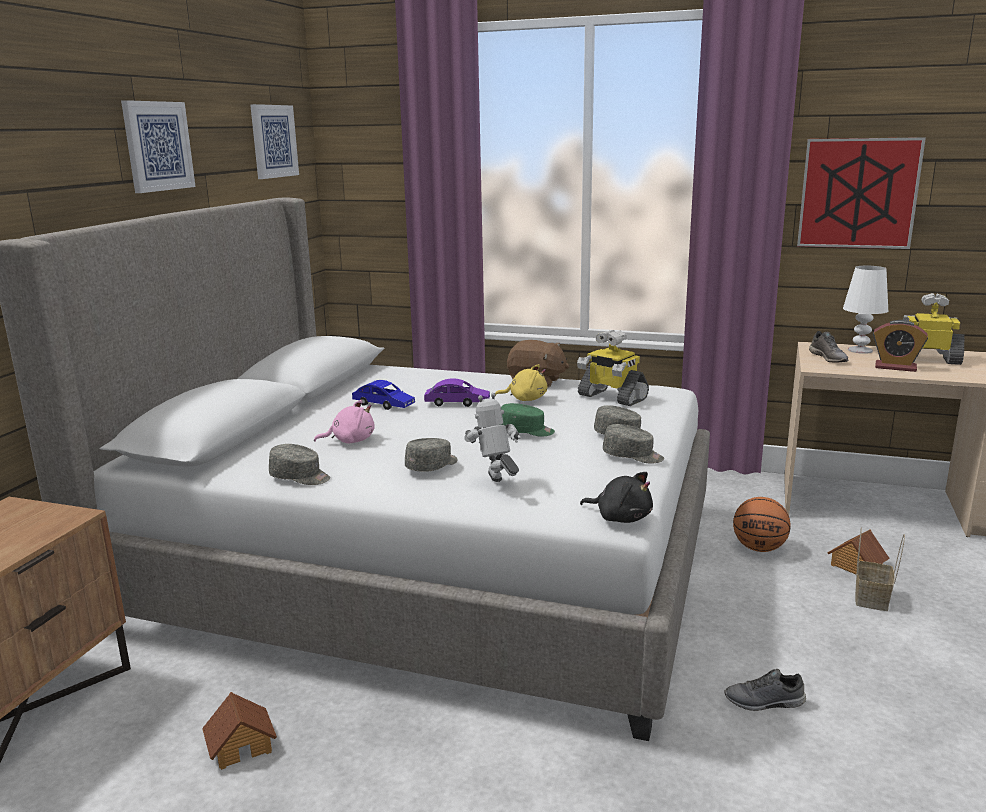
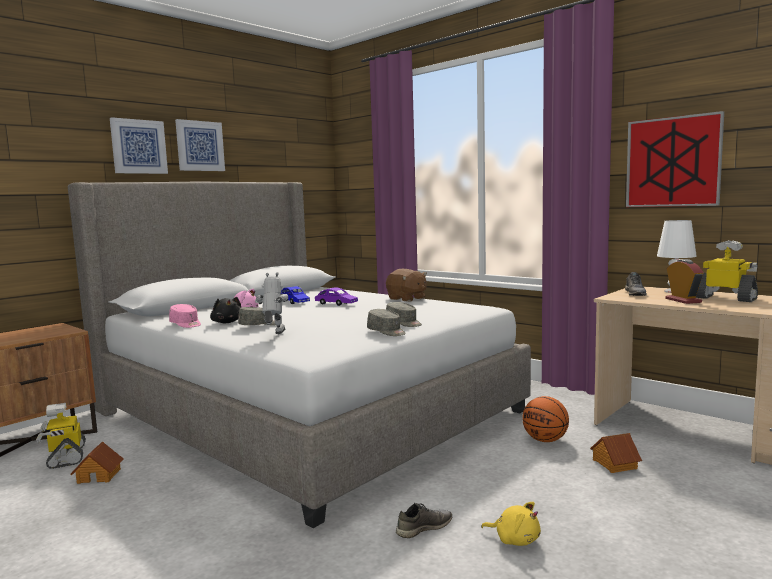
camera: 25 degrees right, 10 degrees down
(273, 141) = (296, 150): picture -> picture (138, 146)
(300, 477) = (186, 324): grey cap -> pink cap
(525, 399) = (381, 305): yellow plush toy -> yellow plush toy (515, 539)
(526, 431) = (346, 317): green cap -> none
(611, 397) = (438, 307): toy robot -> toy robot (66, 457)
(621, 517) = (316, 356): black plush toy -> black plush toy (227, 322)
(764, 702) = (423, 528): grey shoe -> grey shoe turned 120 degrees clockwise
(872, 599) = (600, 487): basket -> none
(895, 367) = (683, 300): alarm clock -> alarm clock turned 150 degrees counterclockwise

